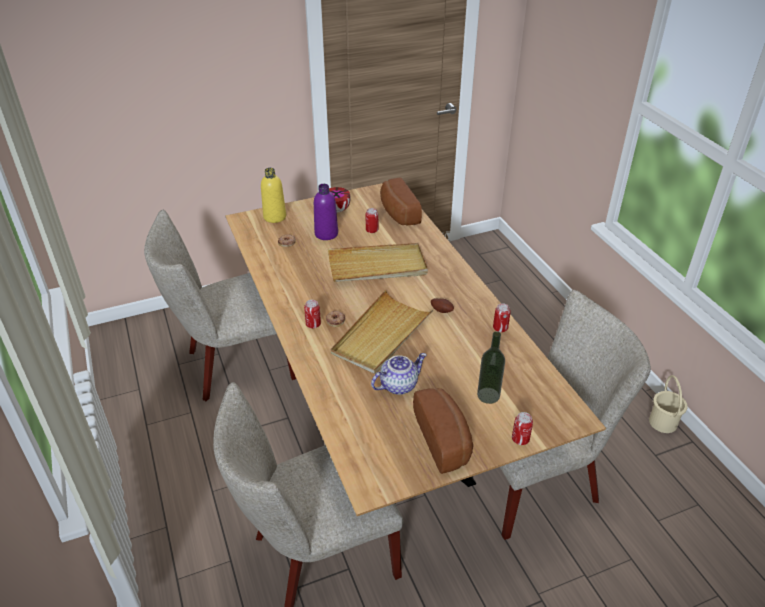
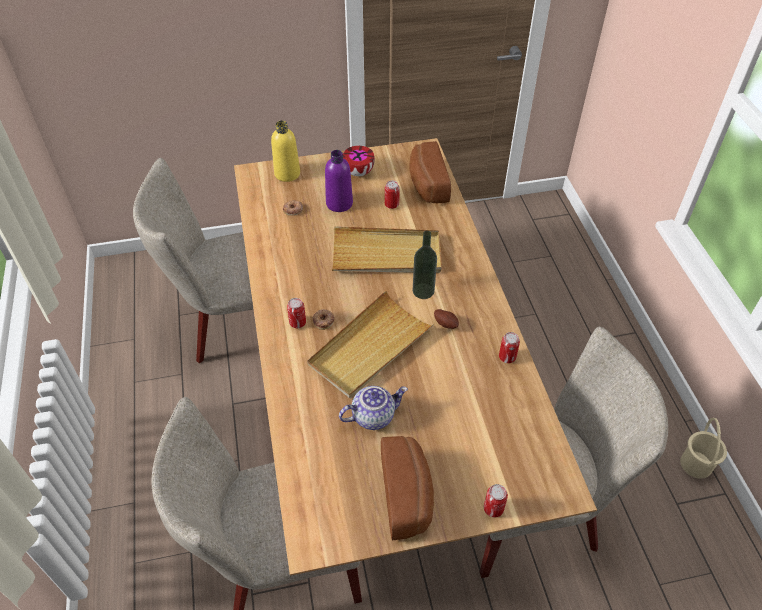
camera: 10 degrees right, 10 degrees up
(488, 395) = (471, 445): bottle -> bottle (423, 291)

